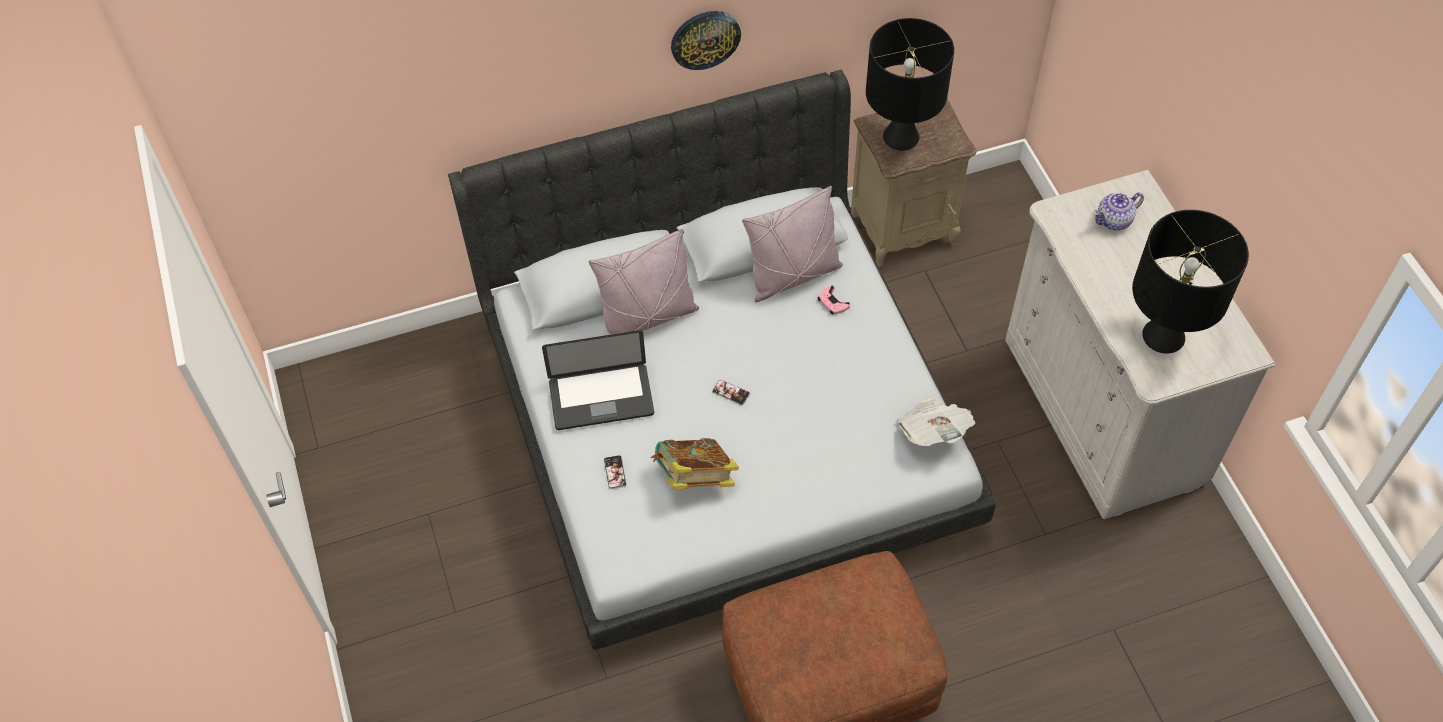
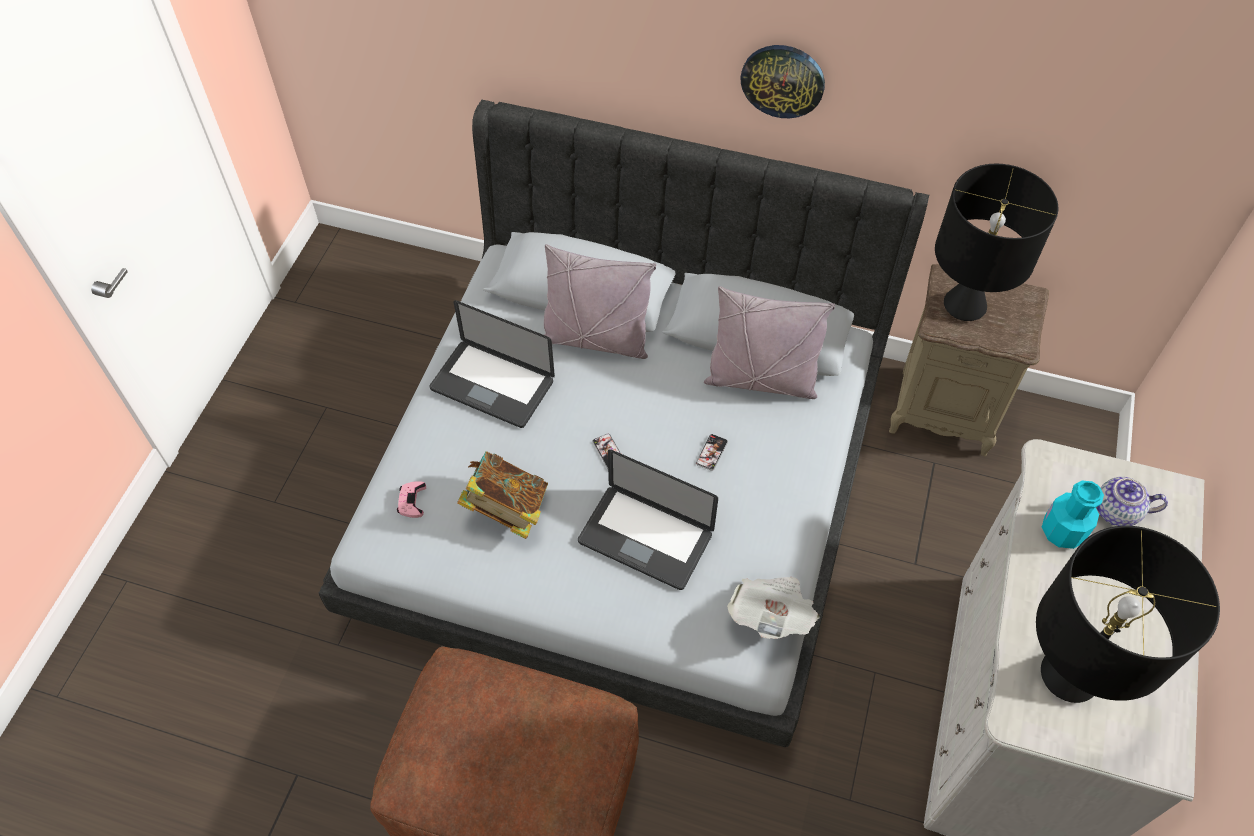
camera: 35 degrees right, 0 degrees up
(615, 472) = (444, 458): phone -> phone (711, 452)
(808, 435) = (645, 538): none -> laptop
(832, 302) = (777, 427): pink game controller -> pink game controller (412, 501)
(1094, 252) = (1062, 531): none -> turquoise bottle

